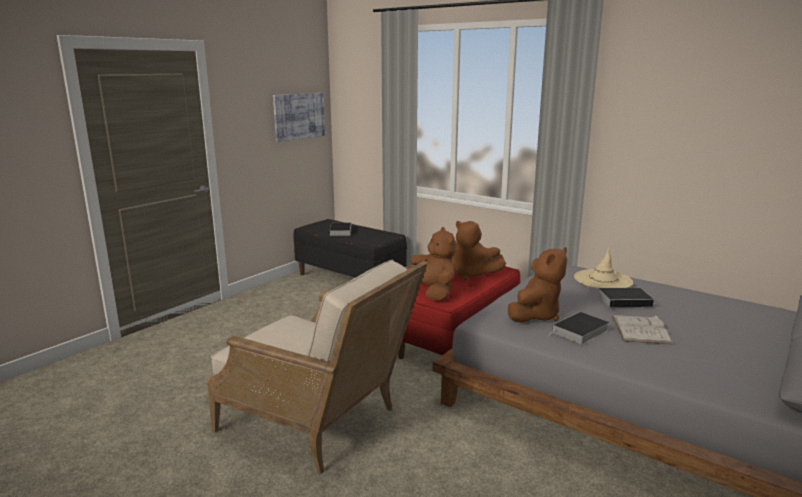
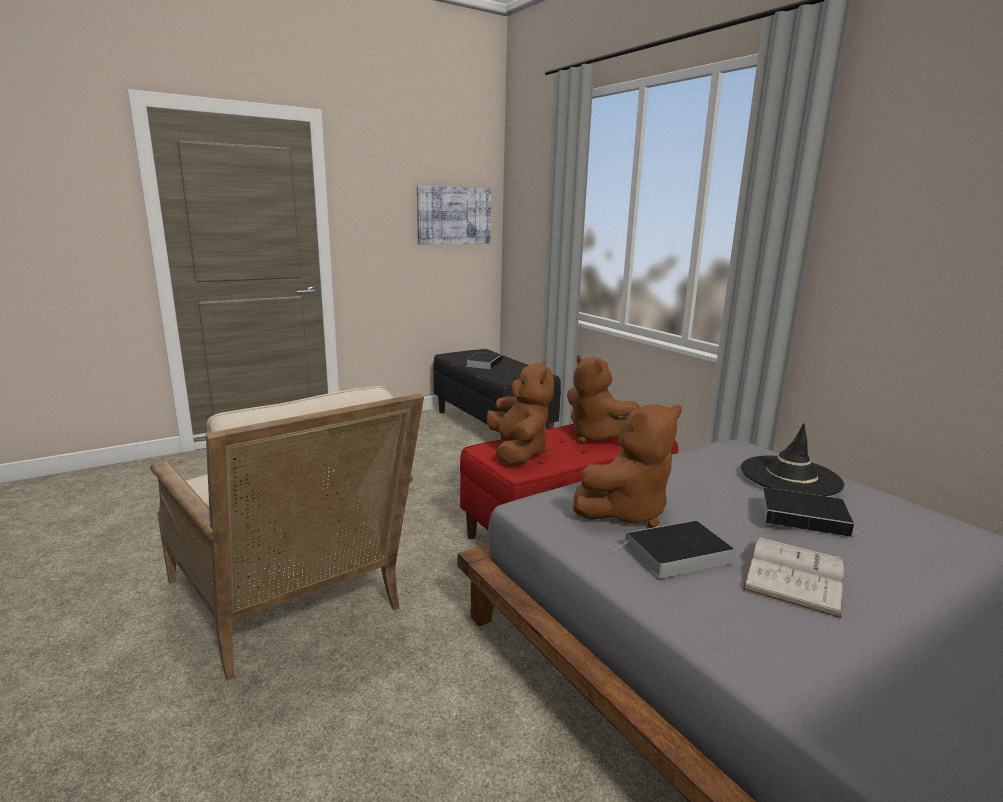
camera: 20 degrees right, 0 degrees up
(602, 280) = (790, 476): beige hat -> black hat

